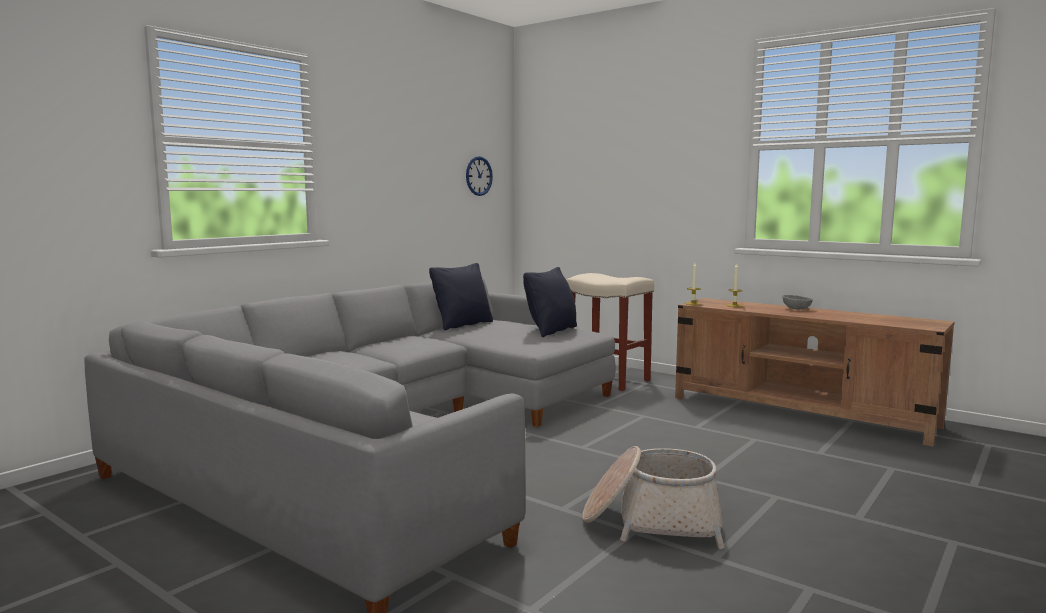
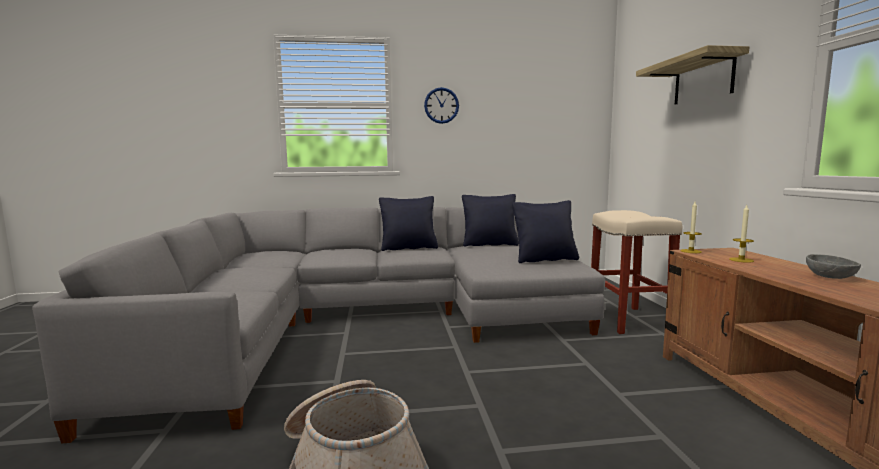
camera: 45 degrees right, 0 degrees up
(390, 341) = (409, 248): none -> black pillow
(478, 176) = (563, 122): wall clock -> wall clock (441, 105)
(643, 152) = (703, 79): none -> shelf

